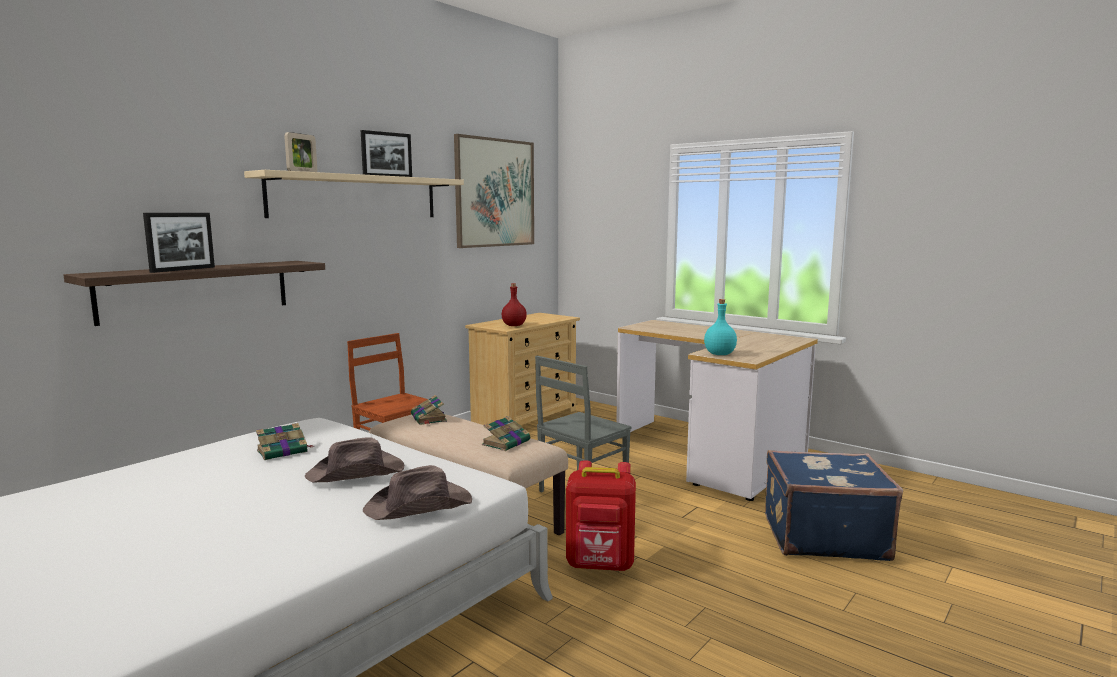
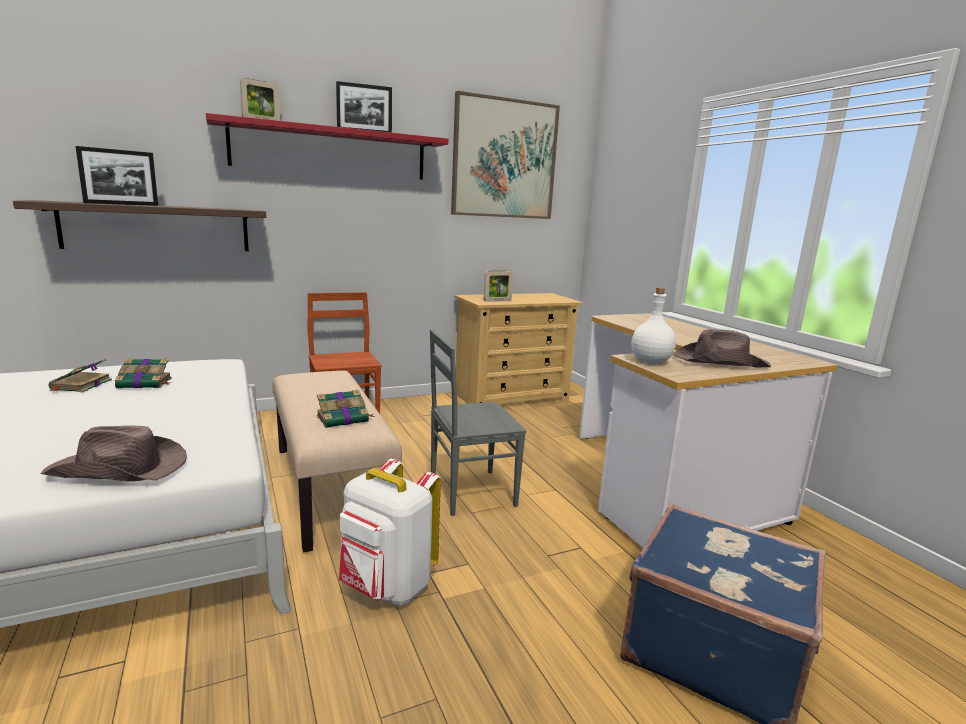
camera: 25 degrees right, 5 degrees up
(356, 197) = (331, 152): beige shelf -> red shelf
(357, 473) = (146, 418): brown hat -> brown hat (721, 362)
(429, 418) = (323, 378): book -> book (80, 385)
(514, 325) = (497, 301): red bottle -> picture frame
(600, 565) = (386, 588): red backpack -> white backpack
(719, 354) = (650, 361): turquoise bottle -> white bottle

